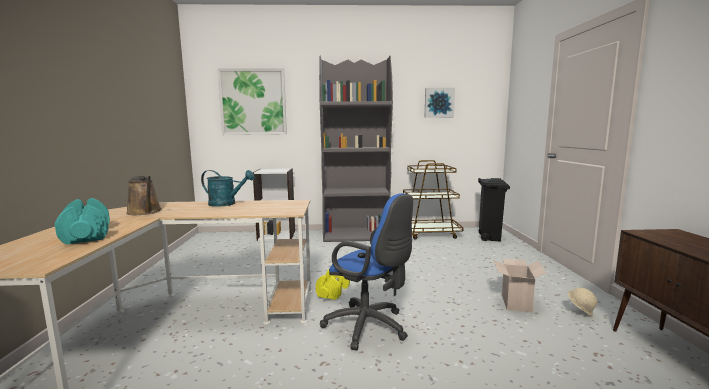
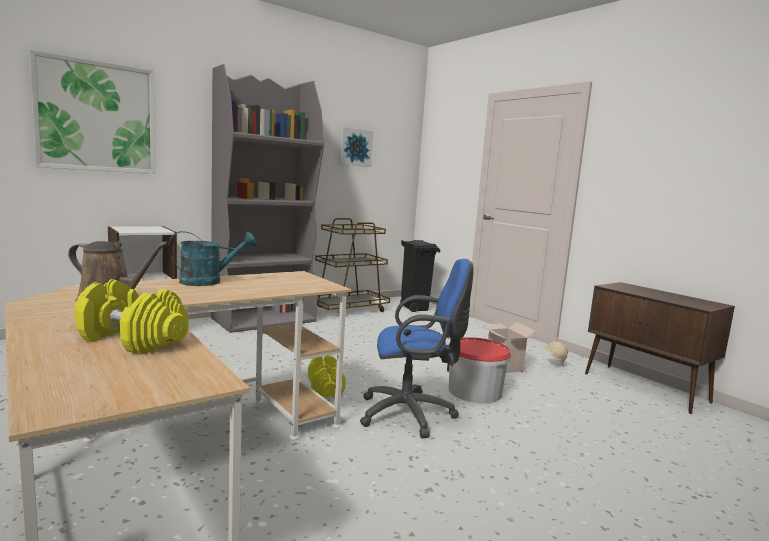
camera: 35 degrees left, 0 degrees up
(86, 235) = (130, 340): turquoise dumbbell -> yellow dumbbell
(453, 321) = (475, 391): none -> bucket

